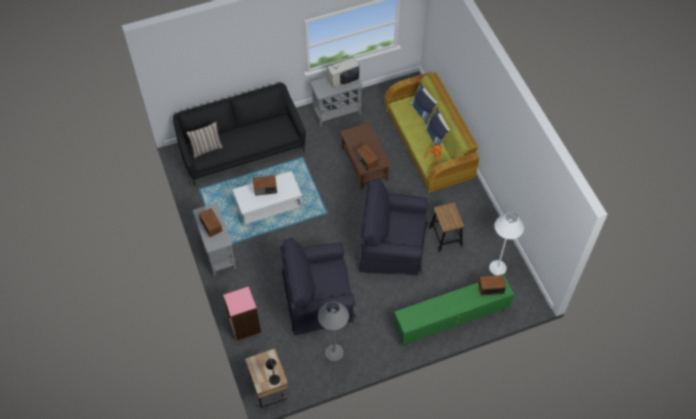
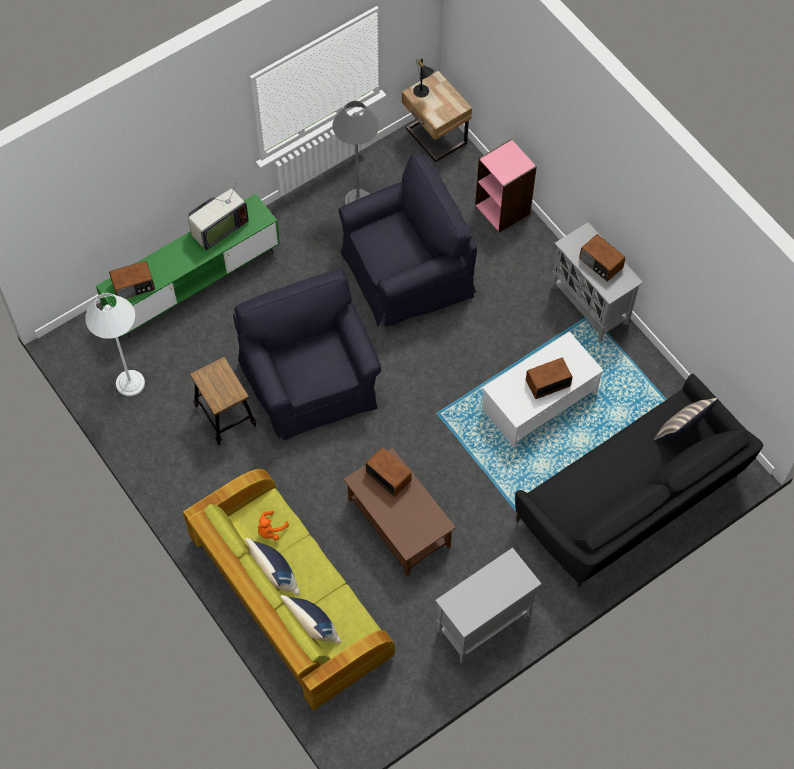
camera: 165 degrees right, 5 degrees up
(344, 80) = (476, 604): television -> television (218, 228)
(392, 245) = (311, 381): black armchair -> black armchair turned 105 degrees counterclockwise

